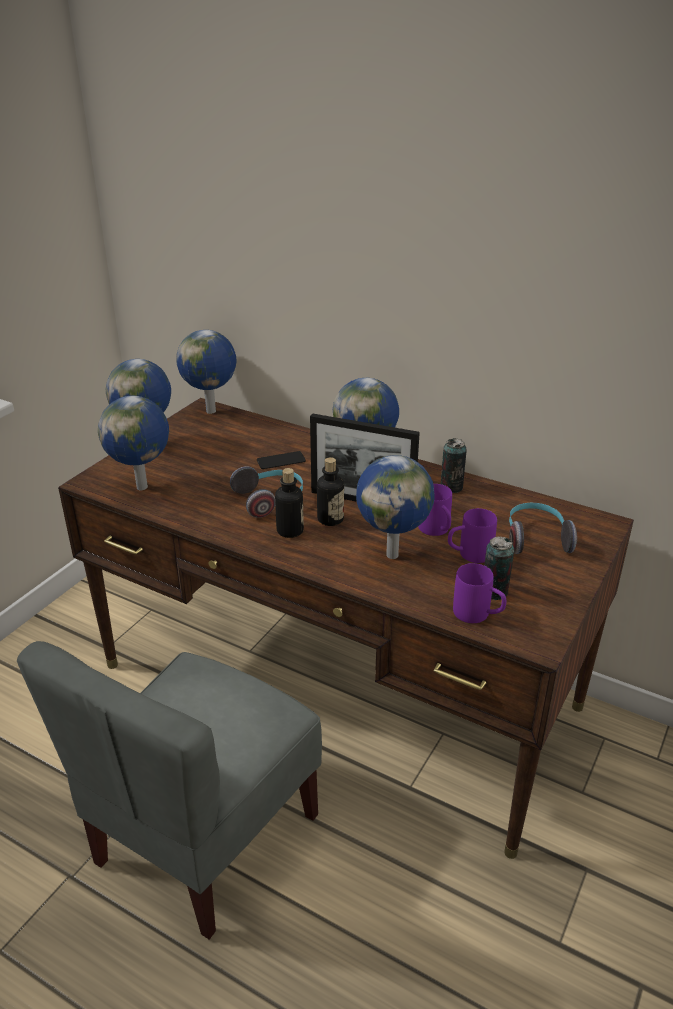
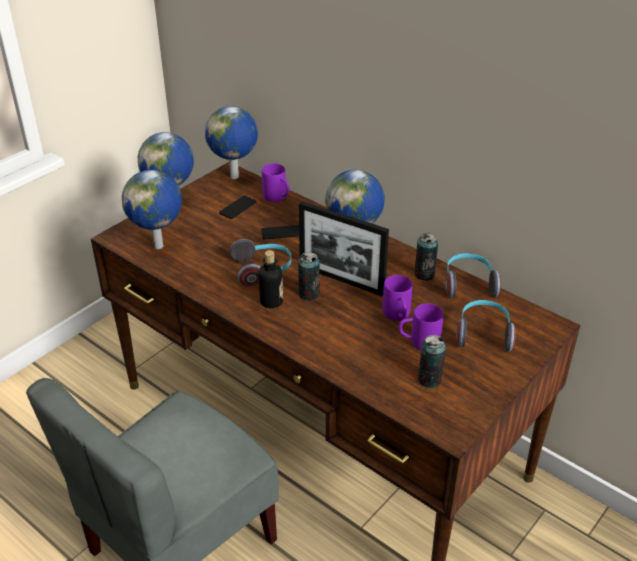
camera: 10 degrees right, 5 degrees up
(223, 441) = (238, 208): none -> phone
(330, 519) = (309, 294): bottle -> can
(393, 554) = (353, 334): globe -> none
(478, 615) = (408, 400): purple mug -> purple mug (278, 198)
(502, 491) = (468, 284): none -> headphones

